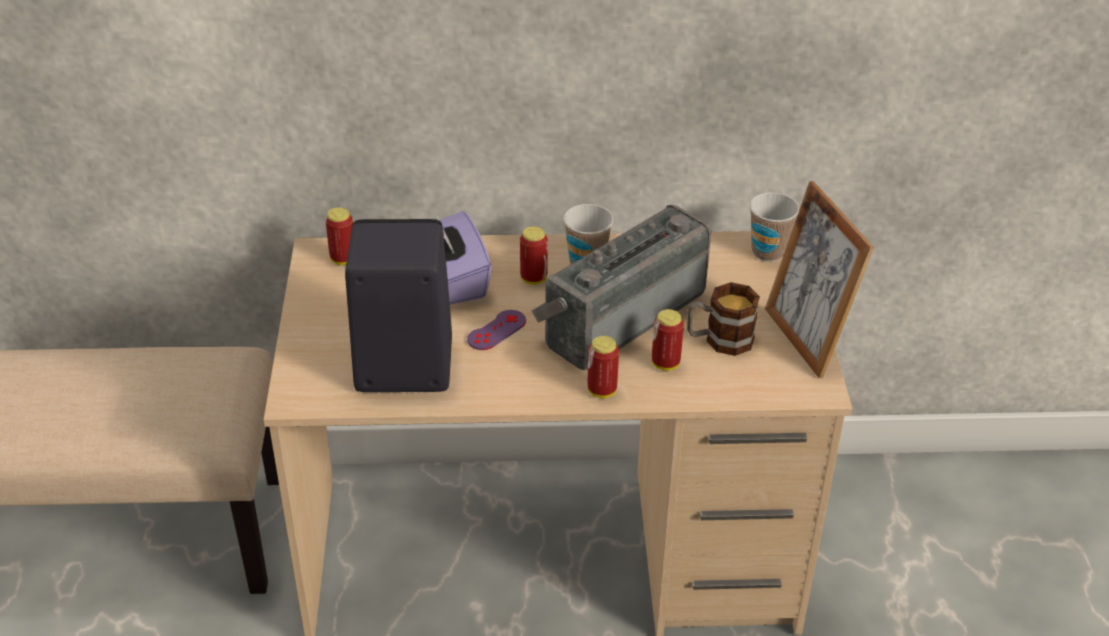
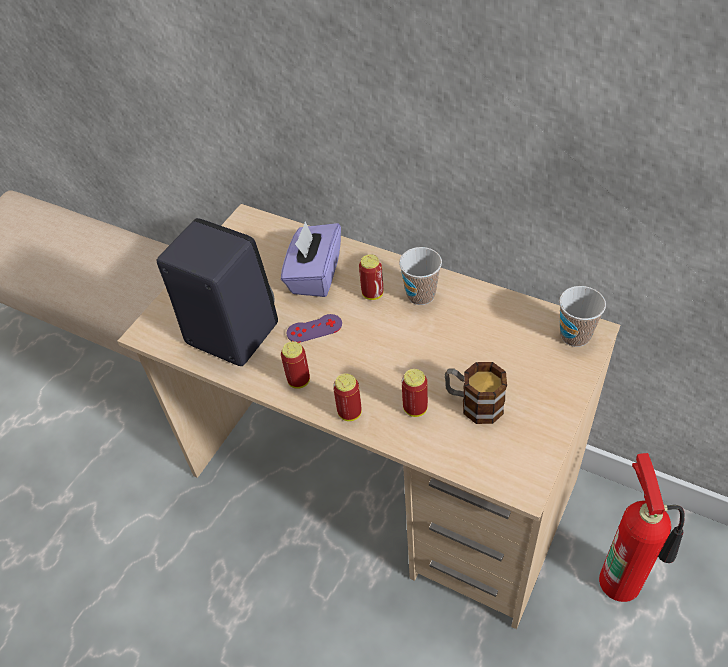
camera: 35 degrees right, 10 degrees up
(343, 259) = (257, 231): can -> can (298, 380)
(619, 315) = (412, 350): radio -> none
(806, 339) = (547, 432): picture frame -> none
(872, 541) = (623, 578): none -> fire extinguisher

